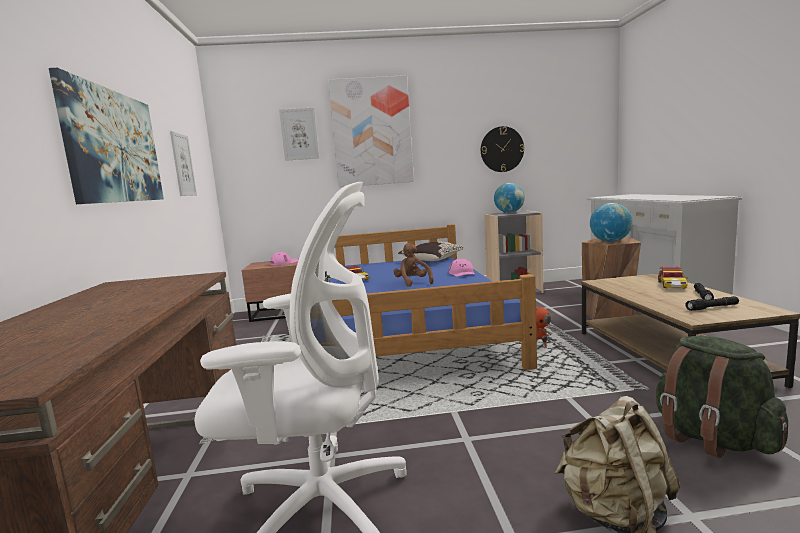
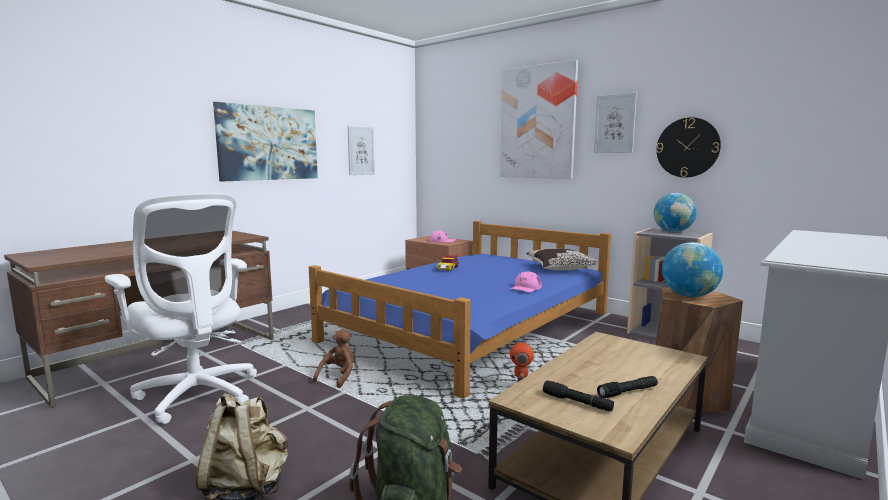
camera: 45 degrees right, 0 degrees up
(299, 134) = (476, 123): picture -> picture (614, 124)
(413, 283) = (464, 283): brown plush toy -> brown plush toy (338, 377)
(672, 285) = (654, 371): toy car -> none

